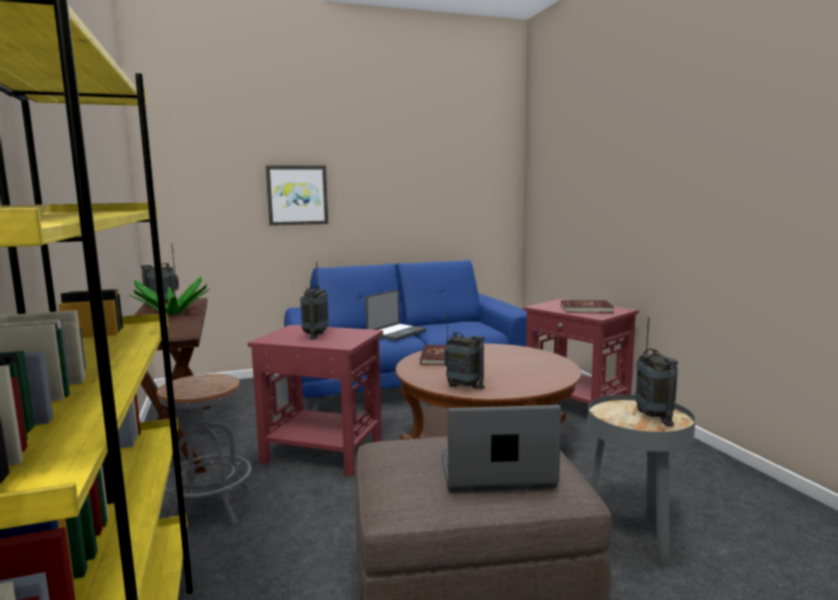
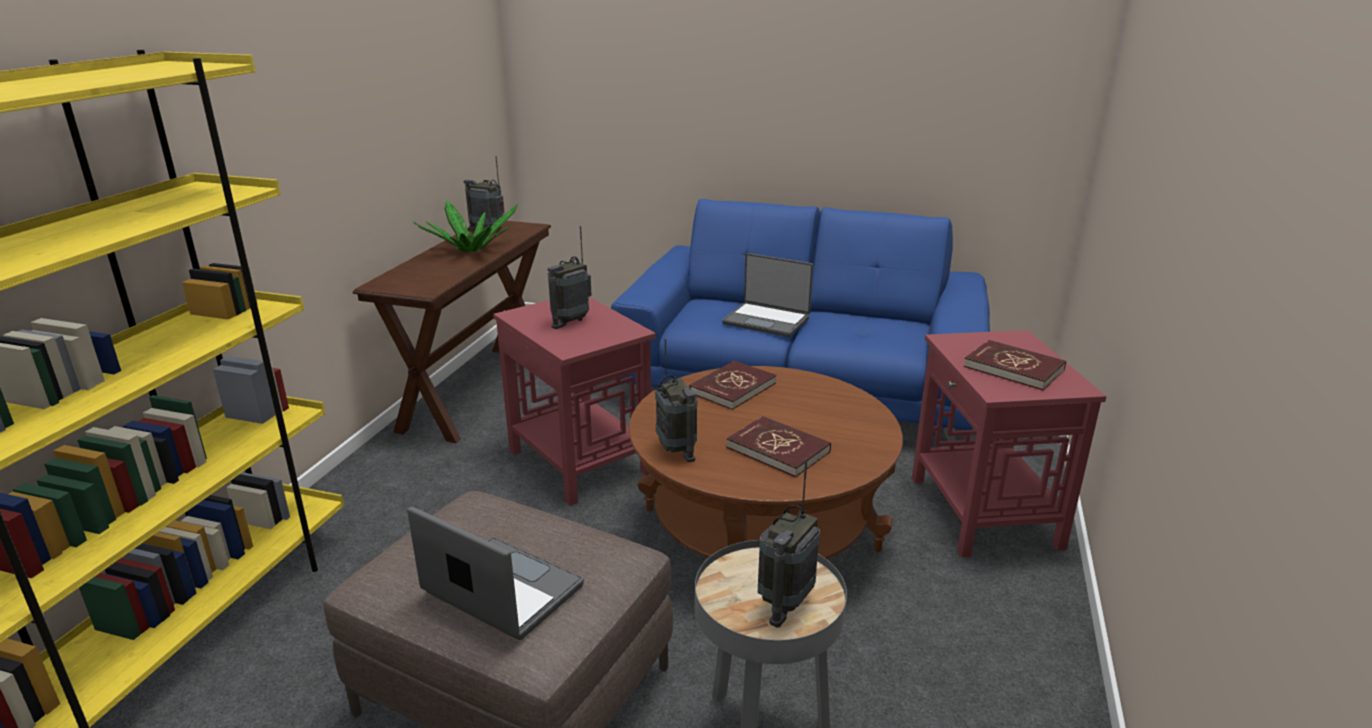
camera: 35 degrees right, 15 degrees up
(209, 509) = (414, 489): grey stool -> none
(297, 195) = (699, 85): picture -> none
(396, 333) = (767, 320): laptop -> laptop turned 45 degrees clockwise
(515, 373) = (778, 449): none -> red book

